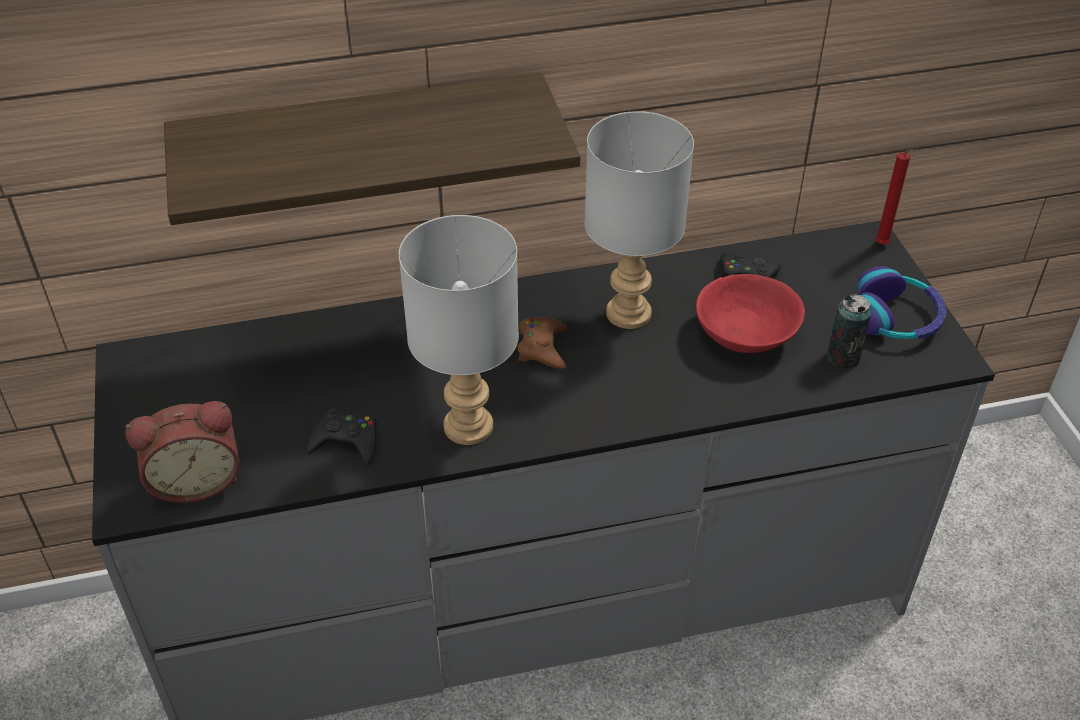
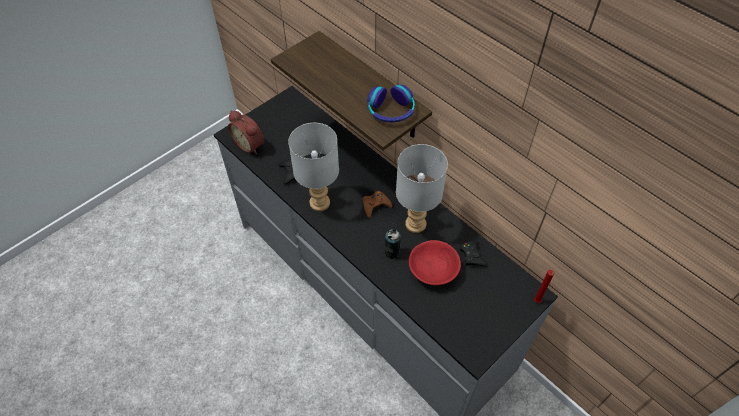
camera: 60 degrees right, 10 degrees up
(843, 358) = (444, 312): can -> can (392, 252)
(895, 318) = (486, 324): headphones -> headphones (391, 110)

